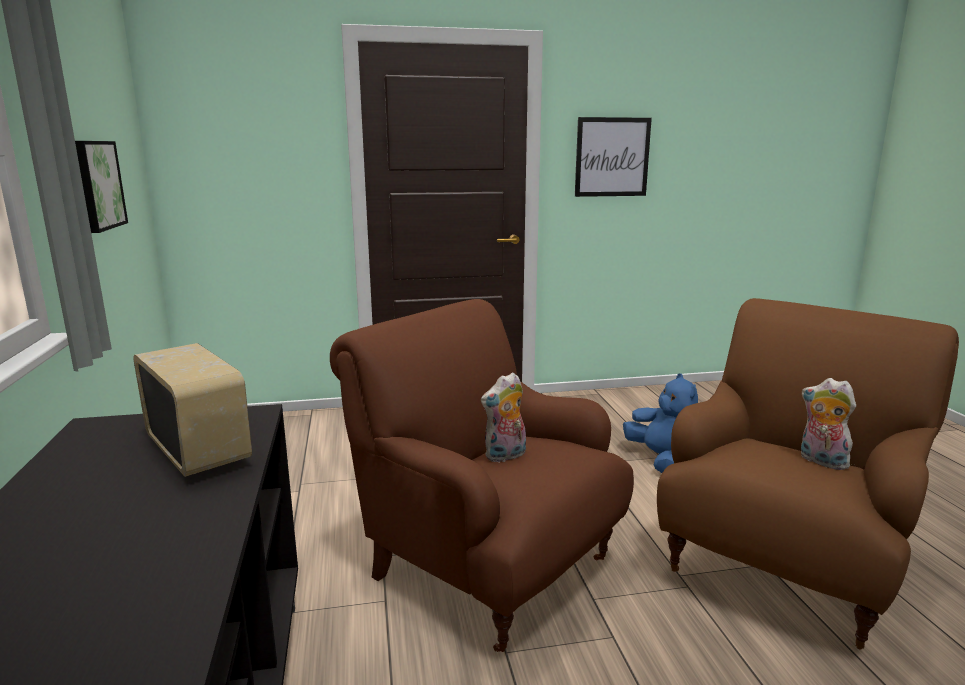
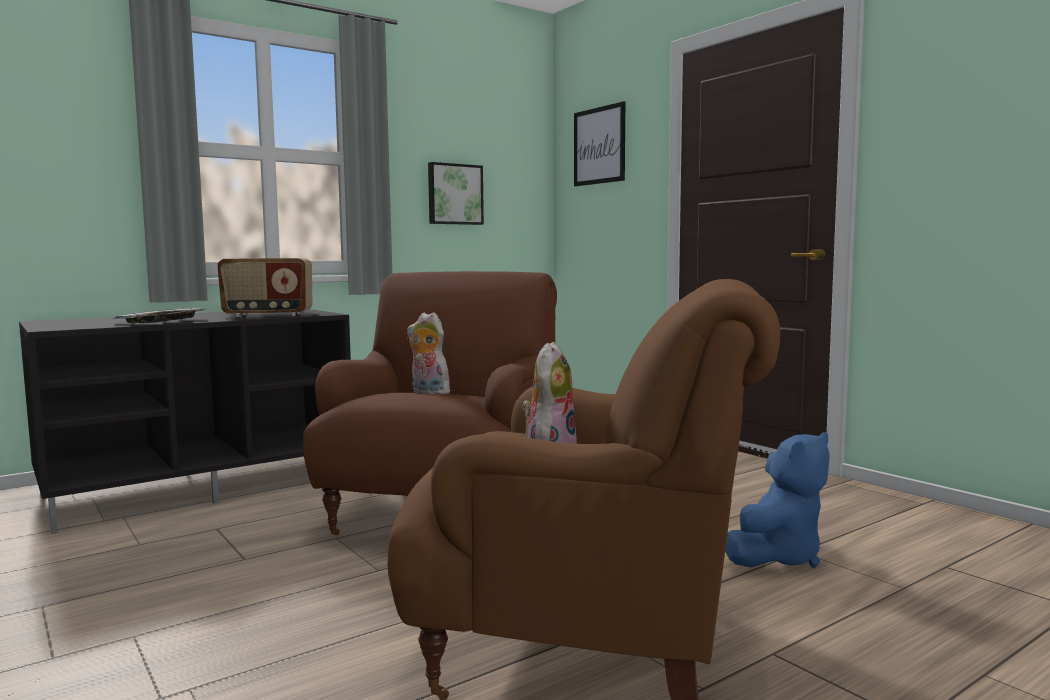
camera: 65 degrees right, 10 degrees down
(170, 544) = (162, 321): none -> tray
(200, 450) = (268, 315): radio -> radio turned 60 degrees clockwise
(612, 157) = (964, 131): picture -> picture (599, 145)

